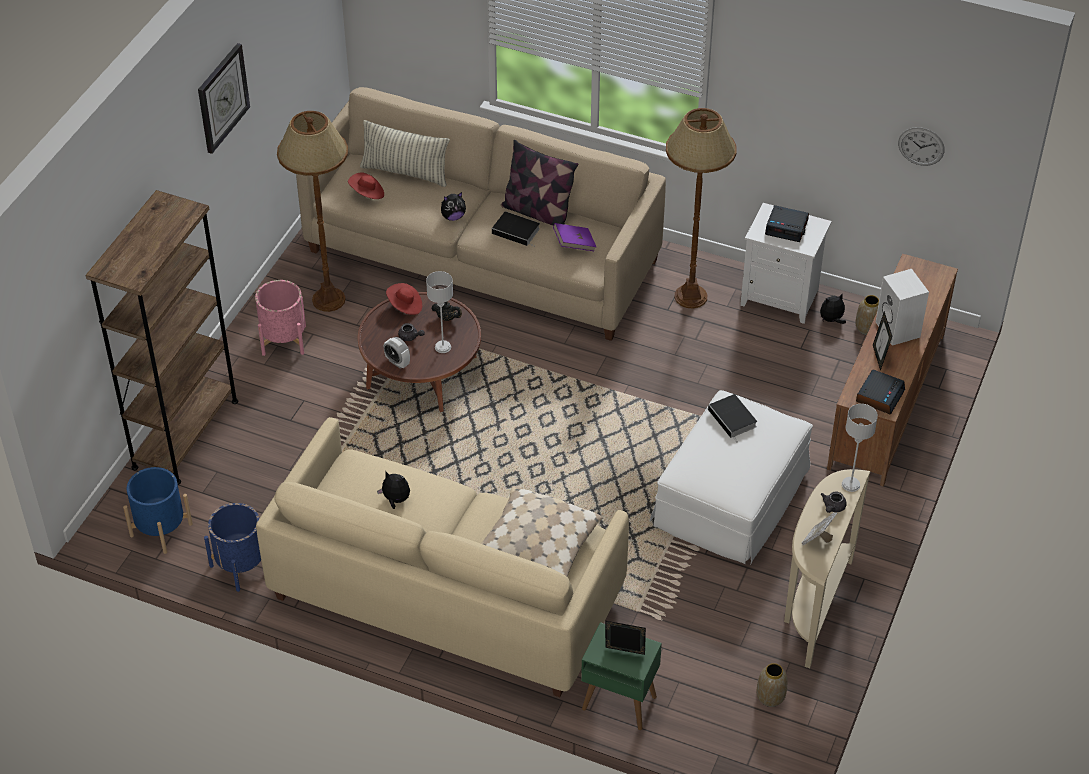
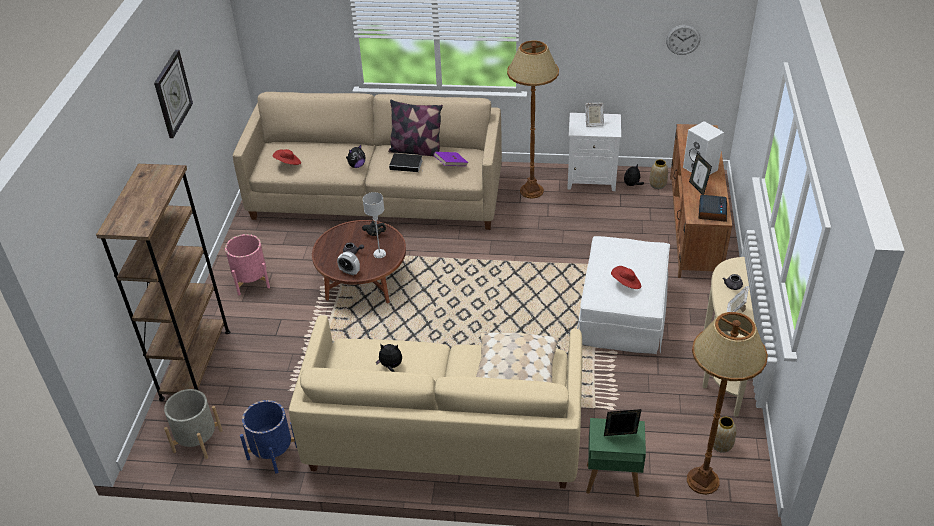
camera: 15 degrees left, 5 degrees down
(161, 530) = (198, 441): blue planter -> grey planter
(328, 300) = (275, 247): brown floor lamp -> brown floor lamp (702, 481)
(405, 172) = (310, 145): pillow -> none
(405, 306) = (340, 233): red hat -> red hat (626, 284)
(733, 419) = (615, 252): book -> none
(787, 227) = (593, 123): alarm clock -> picture frame
(851, 485) = (736, 269): grey table lamp -> none

